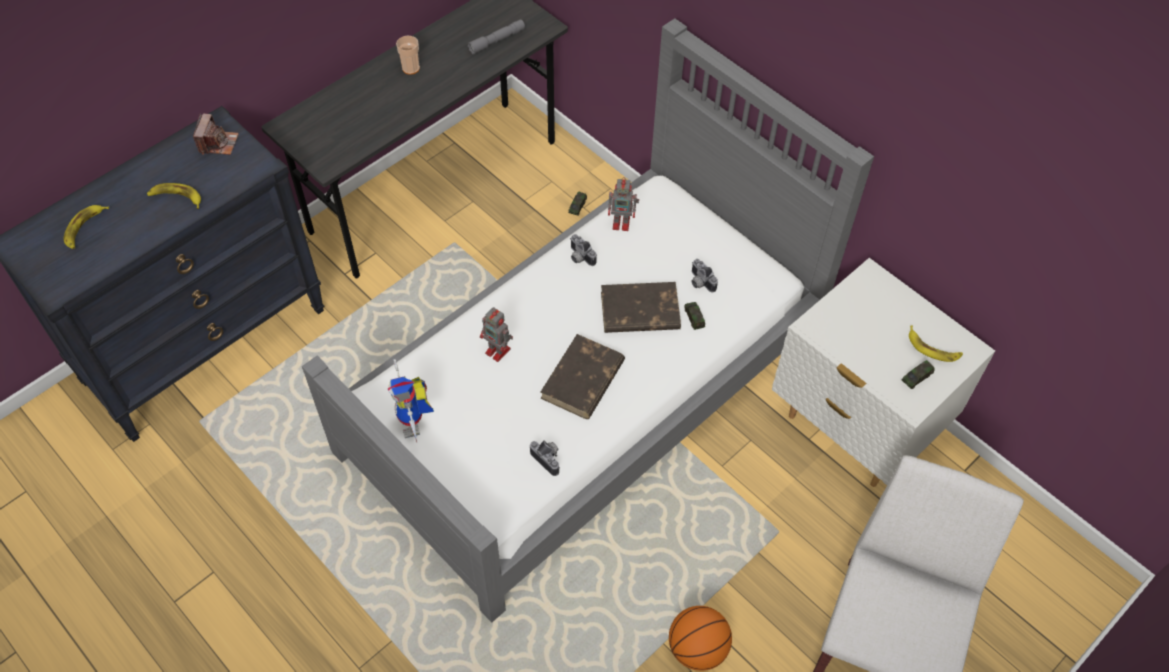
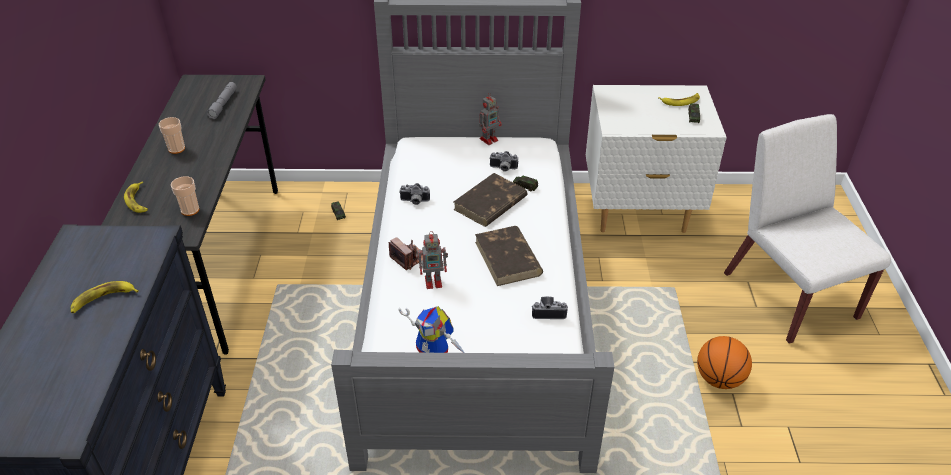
camera: 45 degrees left, 15 degrees down
(84, 228) = (33, 375): banana -> banana (138, 201)
(218, 143) = (94, 246): camera -> camera (409, 258)
(354, 143) = (190, 210): none -> cup
(622, 223) = (416, 169): toy robot -> toy robot (489, 139)

